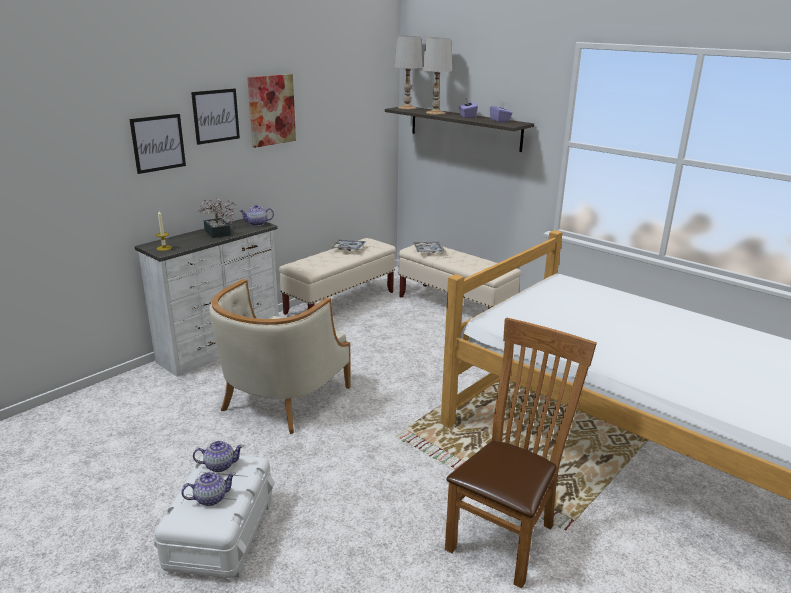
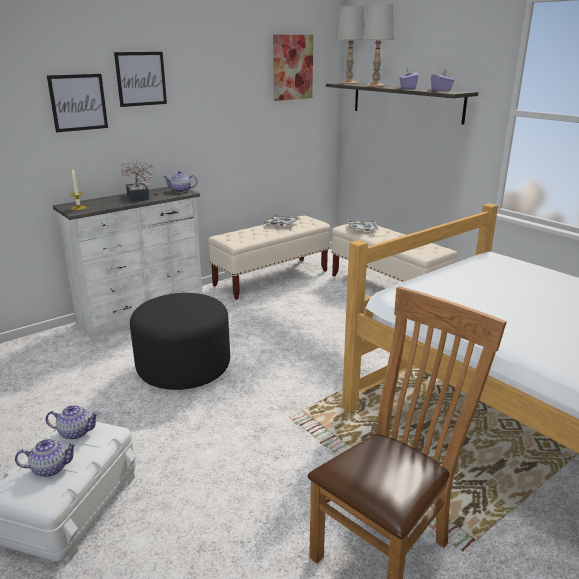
camera: 10 degrees right, 0 degrees up
(271, 110) = (202, 77): picture -> picture (292, 67)
(282, 398) = (183, 367): beige armchair -> black ottoman

